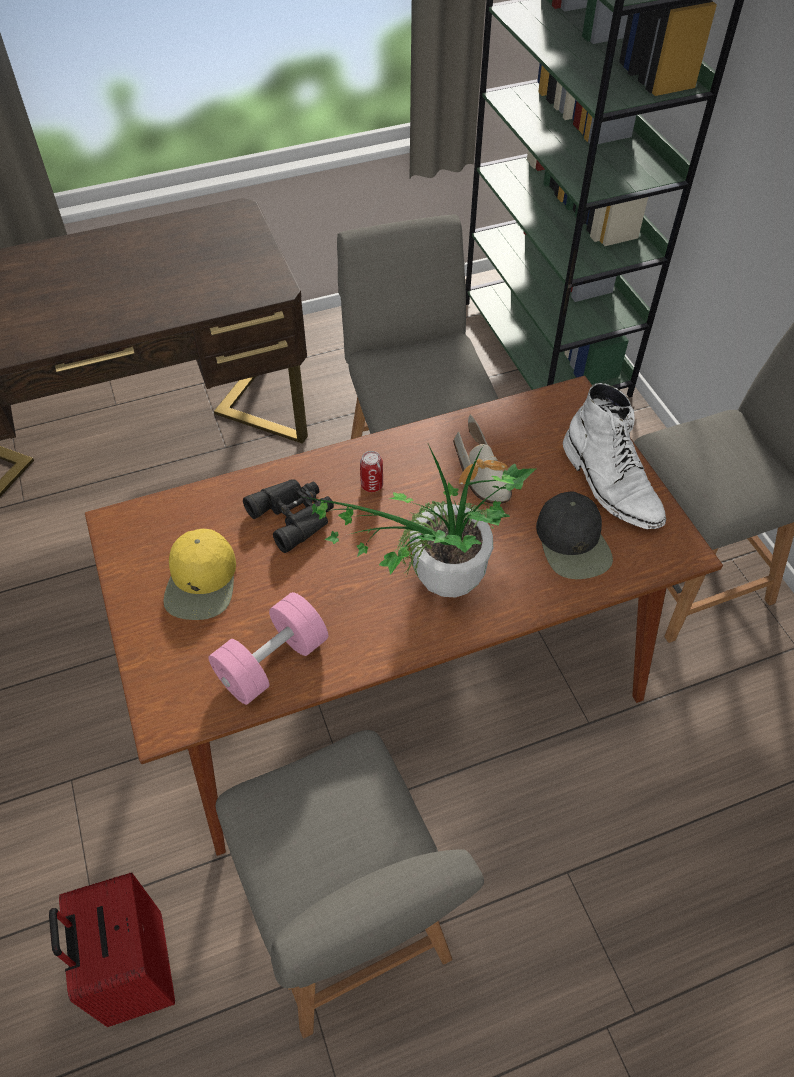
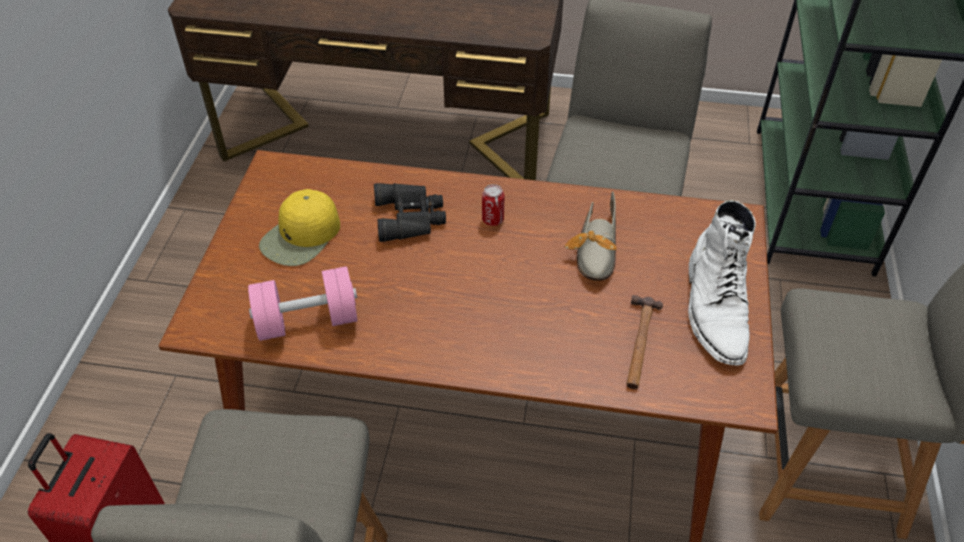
camera: 30 degrees right, 5 degrees down
(434, 584) = (485, 321): potted plant -> none
(573, 543) = (639, 343): black cap -> hammer

